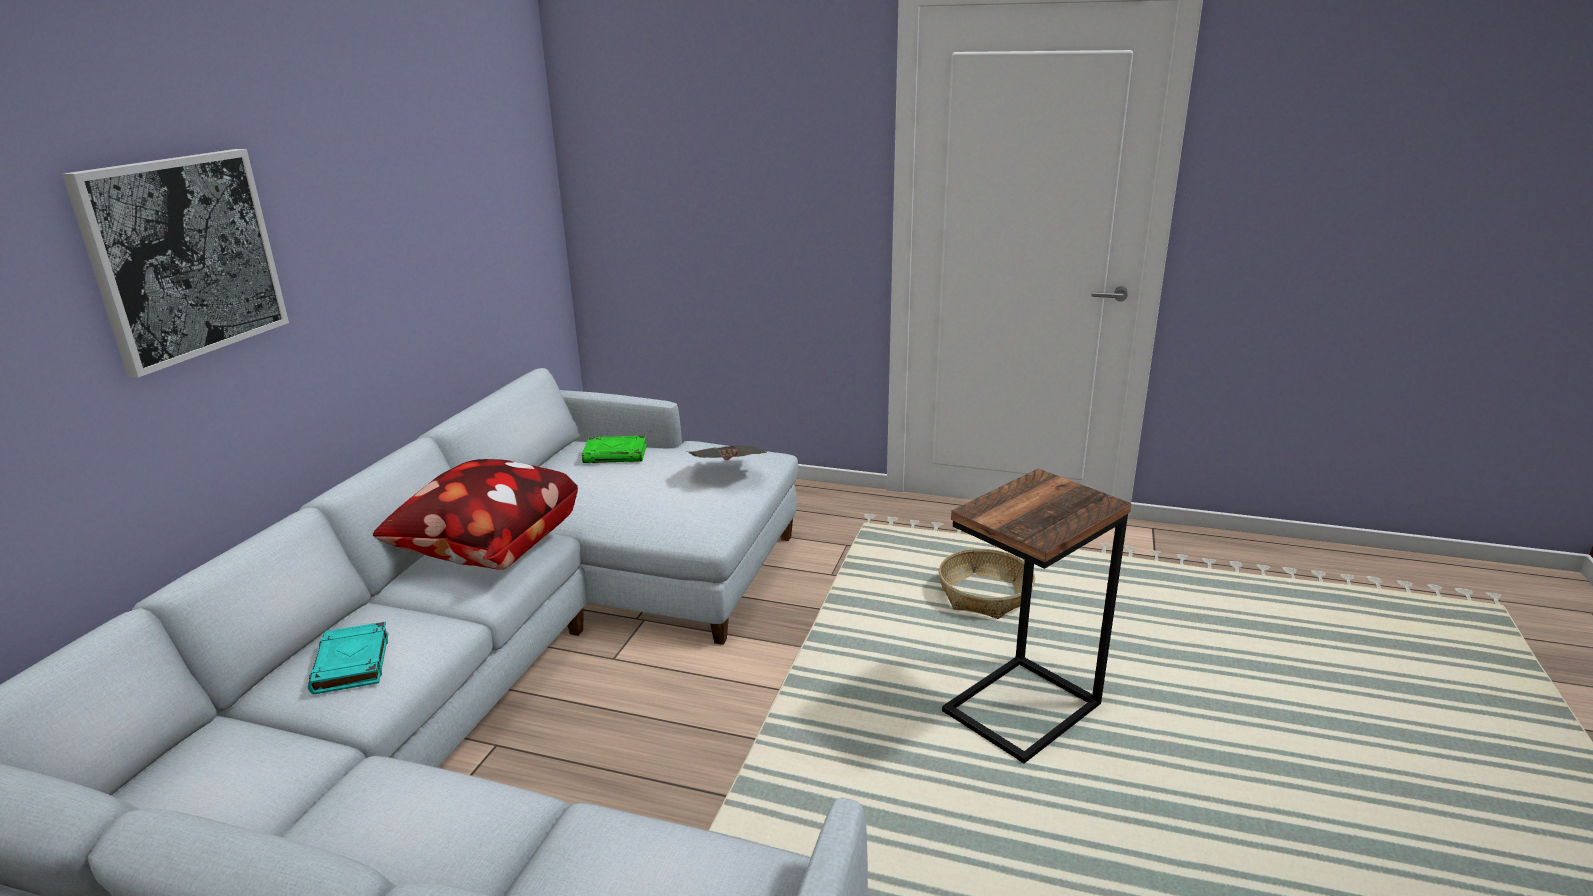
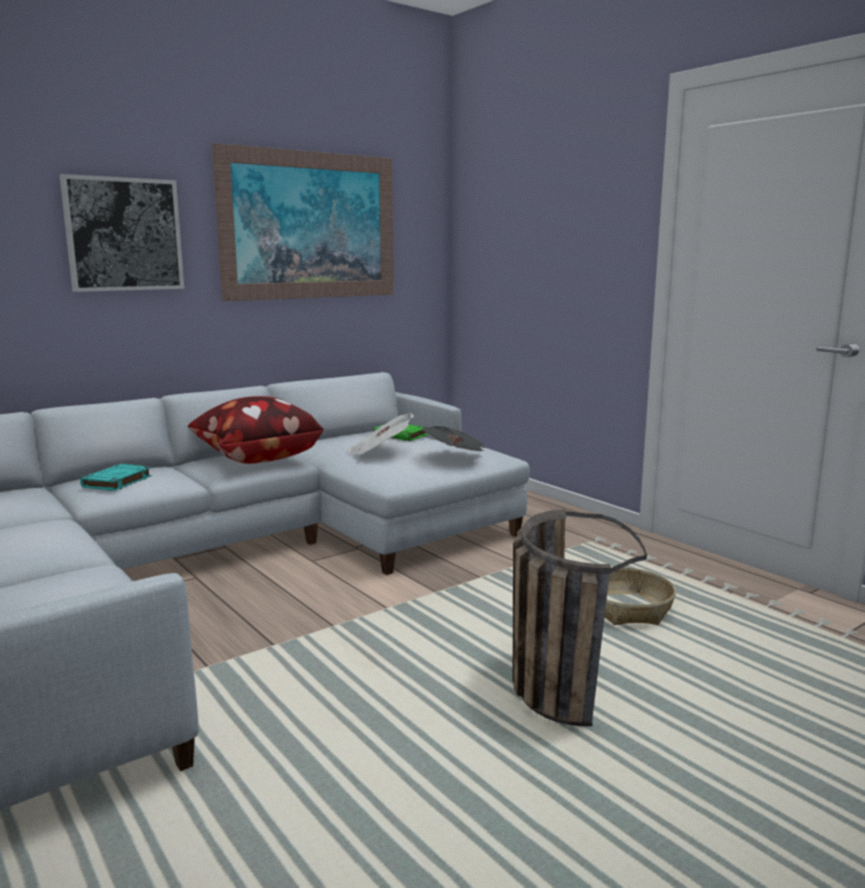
camera: 35 degrees right, 10 degrees down
(416, 181) = (310, 226): none -> picture
(632, 490) = (379, 452): none -> newspaper
(1024, 708) = (551, 682): side table -> basket

